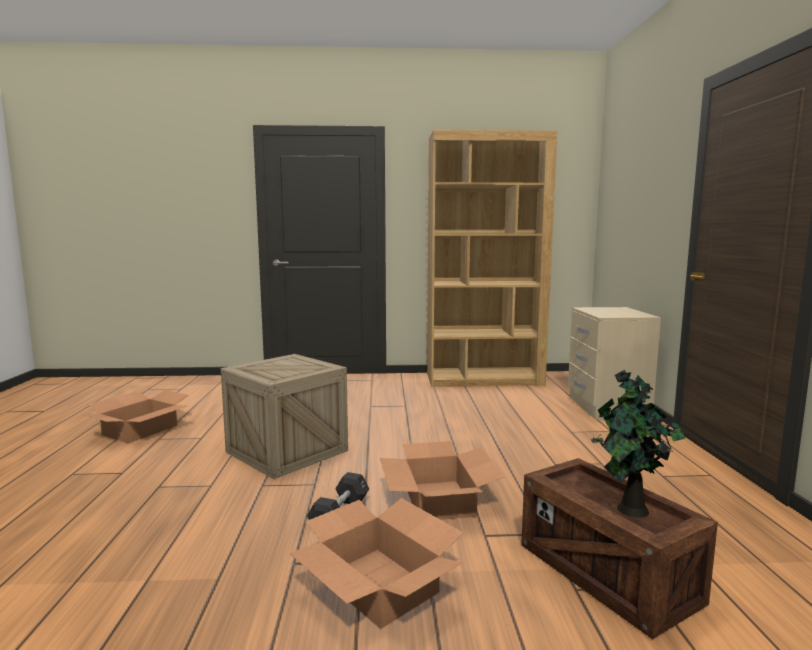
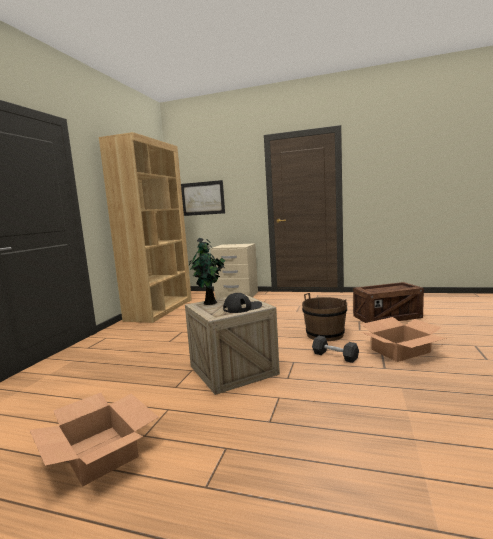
camera: 70 degrees left, 0 degrees up
(269, 373) = (242, 308): none -> black cap
(438, 500) = (325, 334): cardboard box -> brown bucket
(622, 217) = (202, 198): none -> picture
(630, 510) = (395, 288): potted plant -> potted plant (210, 303)

